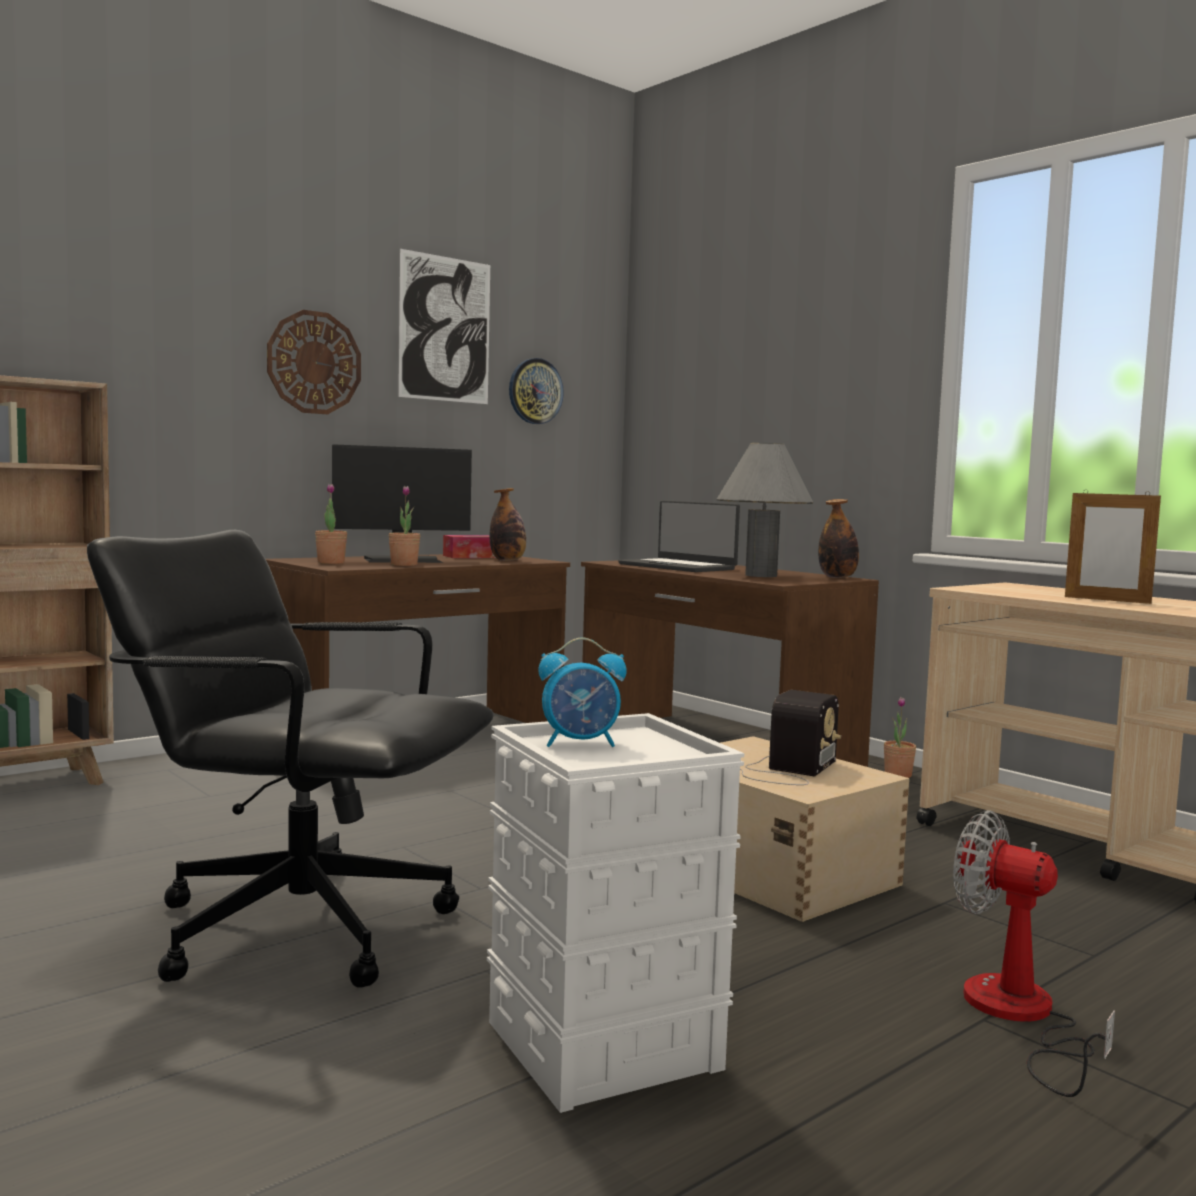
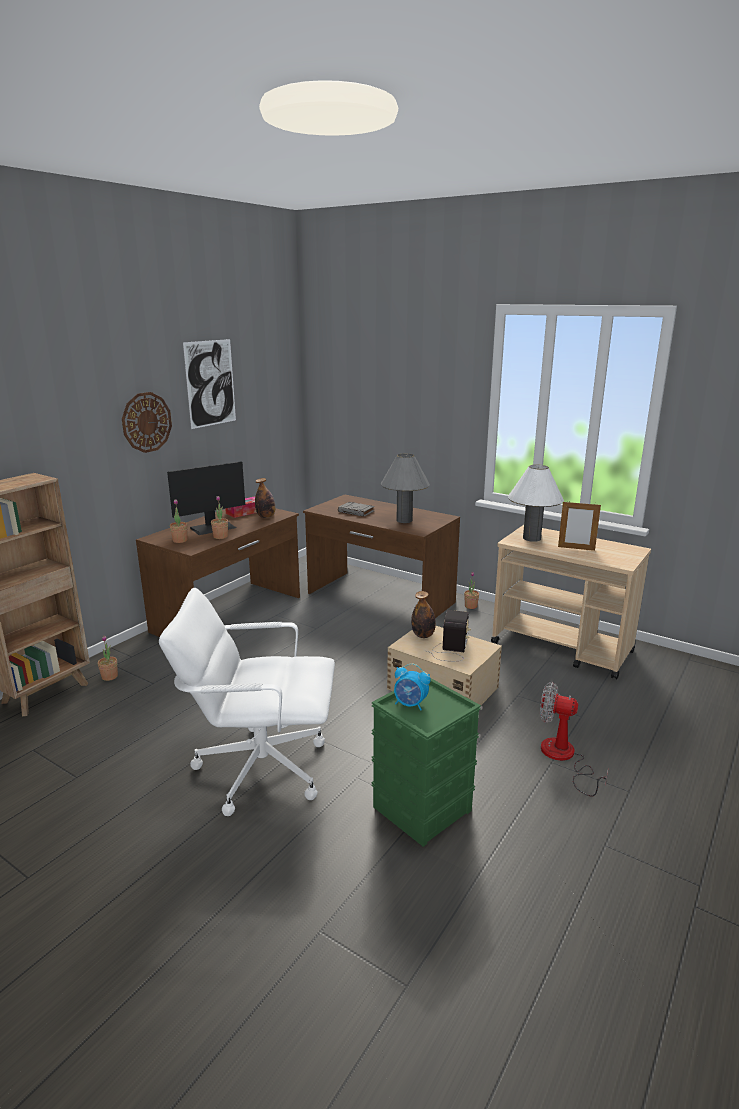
camera: 15 degrees left, 15 degrees up
(146, 780) = (109, 677): none -> potted plant
(299, 926) = (260, 768): black office chair -> white office chair
(535, 391) = (258, 405): wall clock -> none
(581, 744) = (410, 704): alarm clock -> alarm clock turned 45 degrees clockwise
(604, 1043) = (422, 808): white storage box -> green storage box
(678, 567) = (356, 512): laptop -> grey book
(837, 577) = (440, 516): bottle -> bottle (423, 635)
(1010, 589) = (531, 538): none -> white table lamp

